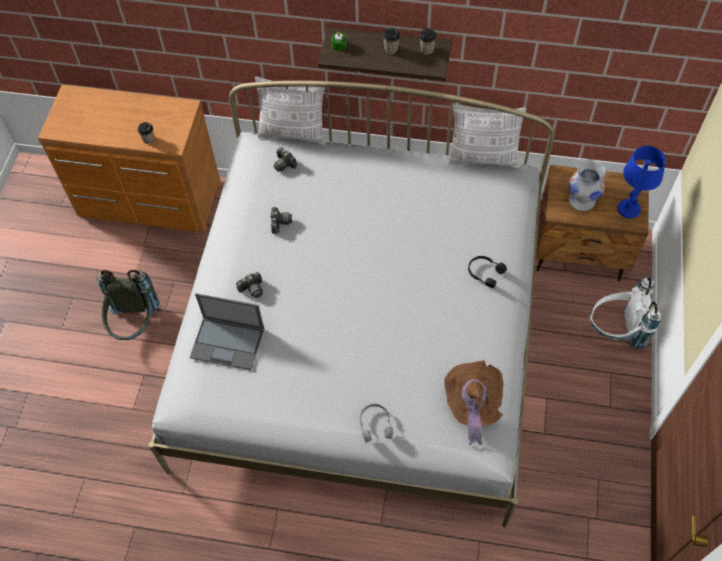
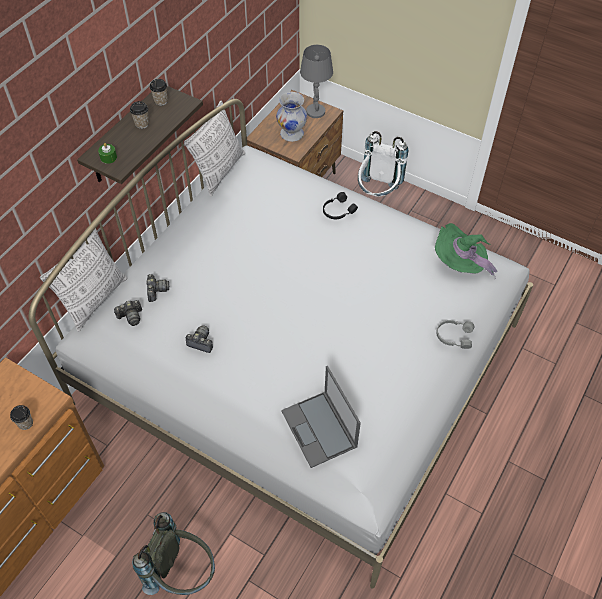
camera: 70 degrees left, 5 degrees down
(228, 343) = (319, 429): laptop -> laptop turned 120 degrees clockwise
(252, 289) = (266, 390): camera -> camera (156, 291)
(472, 406) = (460, 264): brown hat -> green hat
(628, 209) = (316, 112): blue table lamp -> grey table lamp

